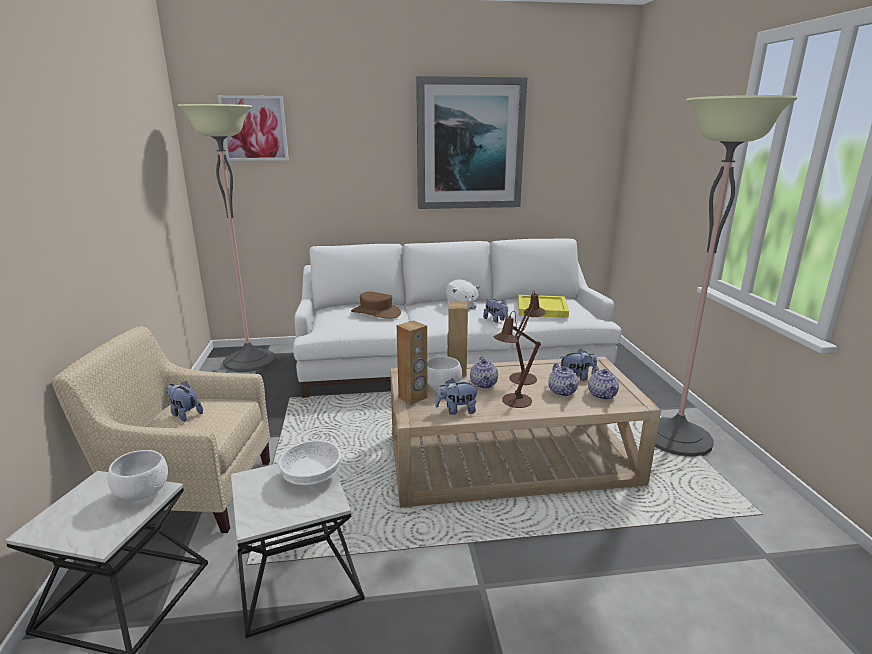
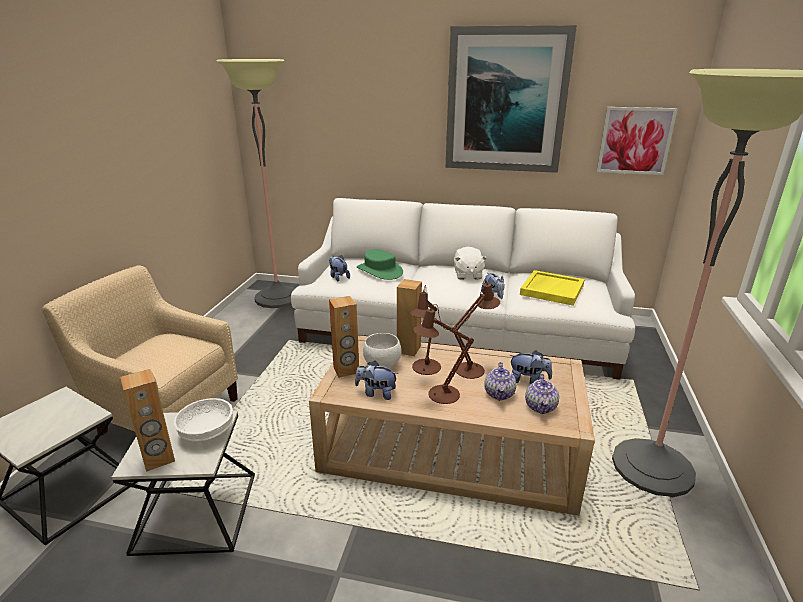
camera: 20 degrees right, 5 degrees up
(144, 493) = (80, 415): white bowl -> none
(184, 414) = (156, 348): plush toy -> plush toy (338, 277)
(254, 128) = (294, 80): picture -> picture (635, 141)
(279, 511) = (159, 459): none -> brown speaker
(376, 312) = (380, 271): brown hat -> green hat
(484, 384) = (425, 369): teapot -> brown table lamp

